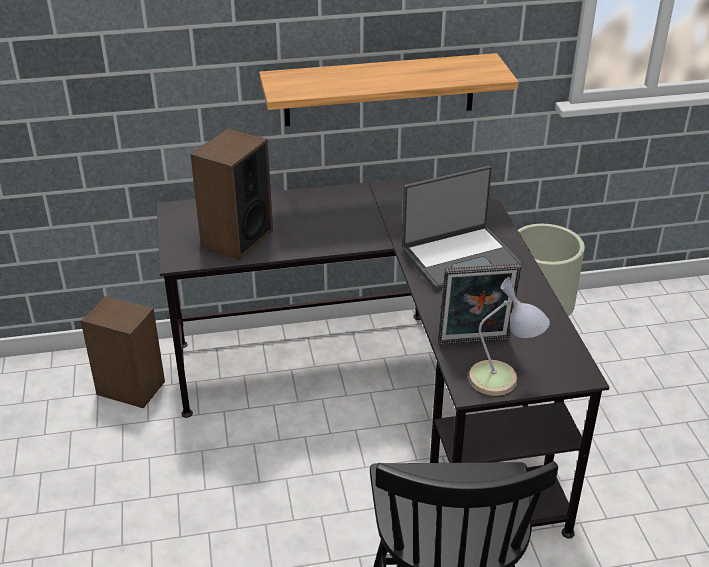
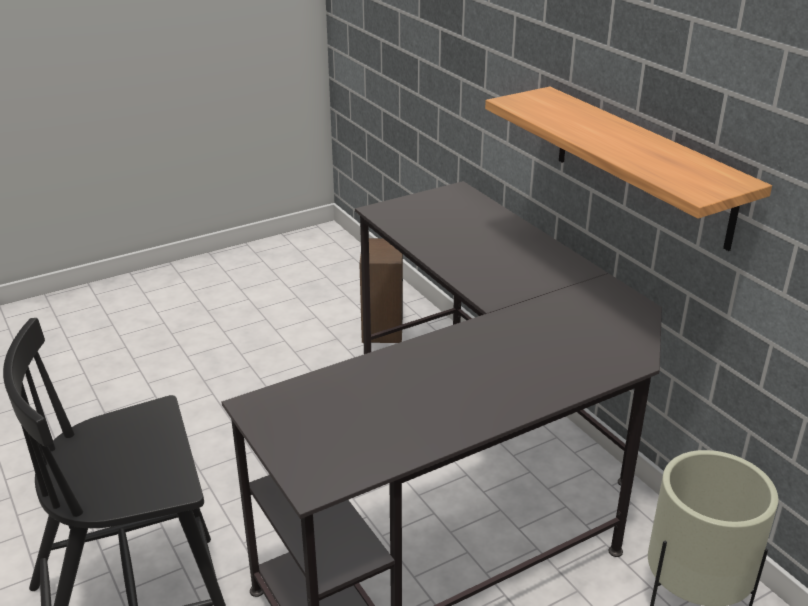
camera: 70 degrees right, 5 degrees down
(236, 238) = (434, 227): speaker -> none
(459, 257) = (500, 358): laptop -> none
(474, 343) = (337, 395): picture frame -> none
(504, 380) = (278, 426): table lamp -> none

